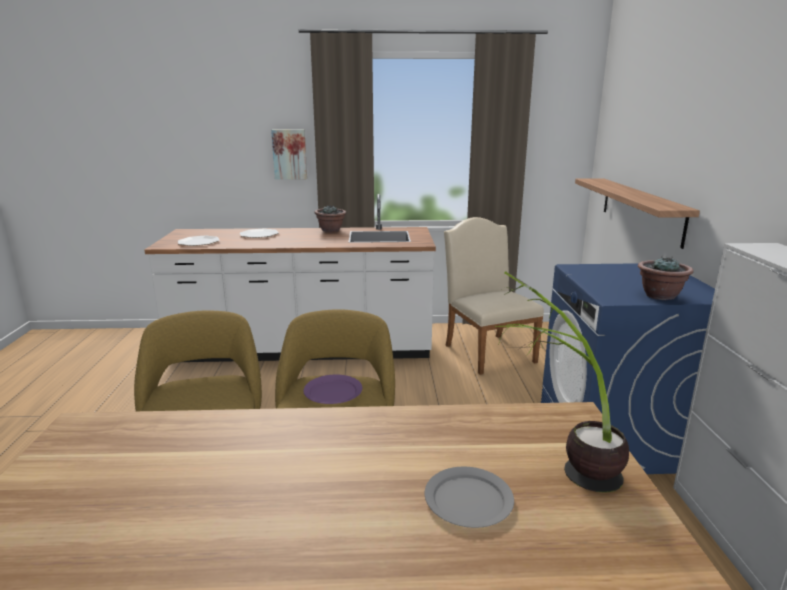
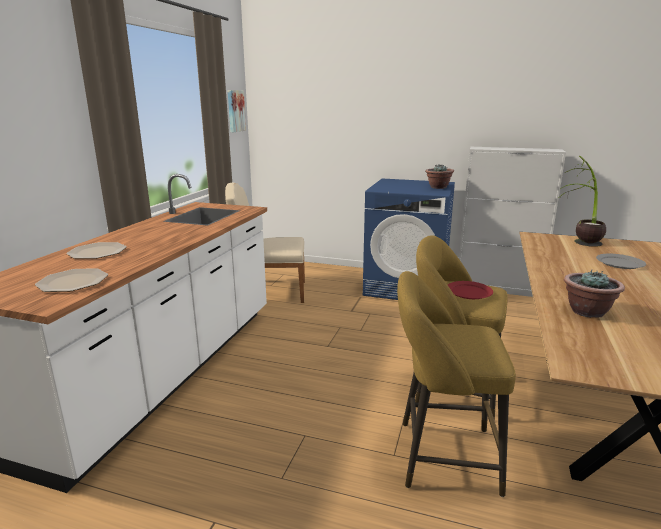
camera: 70 degrees left, 0 degrees up
(289, 154) = (49, 142): picture -> picture (235, 111)
(331, 230) = (144, 226): potted plant -> potted plant (587, 311)
(333, 392) = (469, 292): purple plate -> red plate
(641, 209) = (333, 152): shelf -> none

